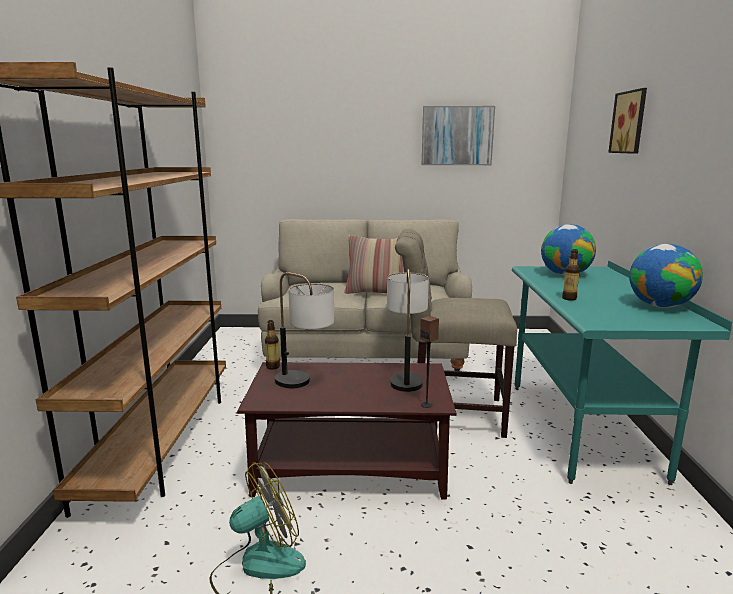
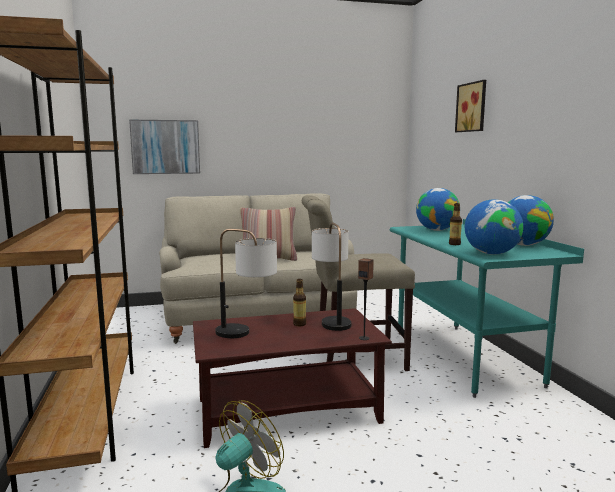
camera: 15 degrees left, 5 degrees down
(273, 367) = (206, 324): bottle -> bottle (299, 324)
(457, 136) = (321, 121): picture -> picture (165, 147)
(603, 317) = (491, 253): none -> globe

